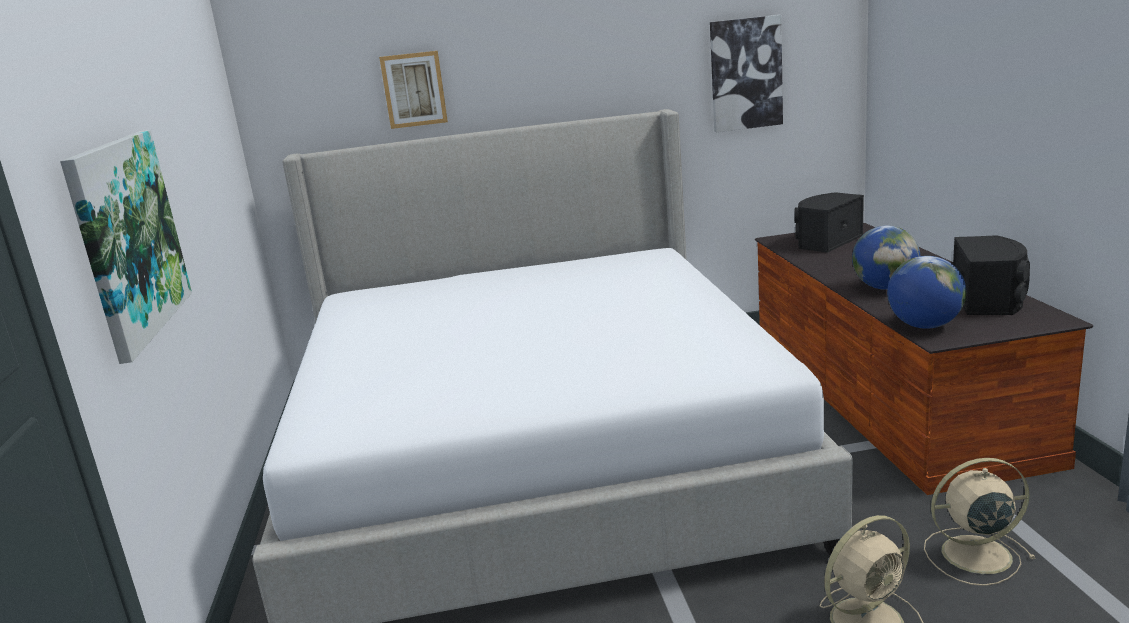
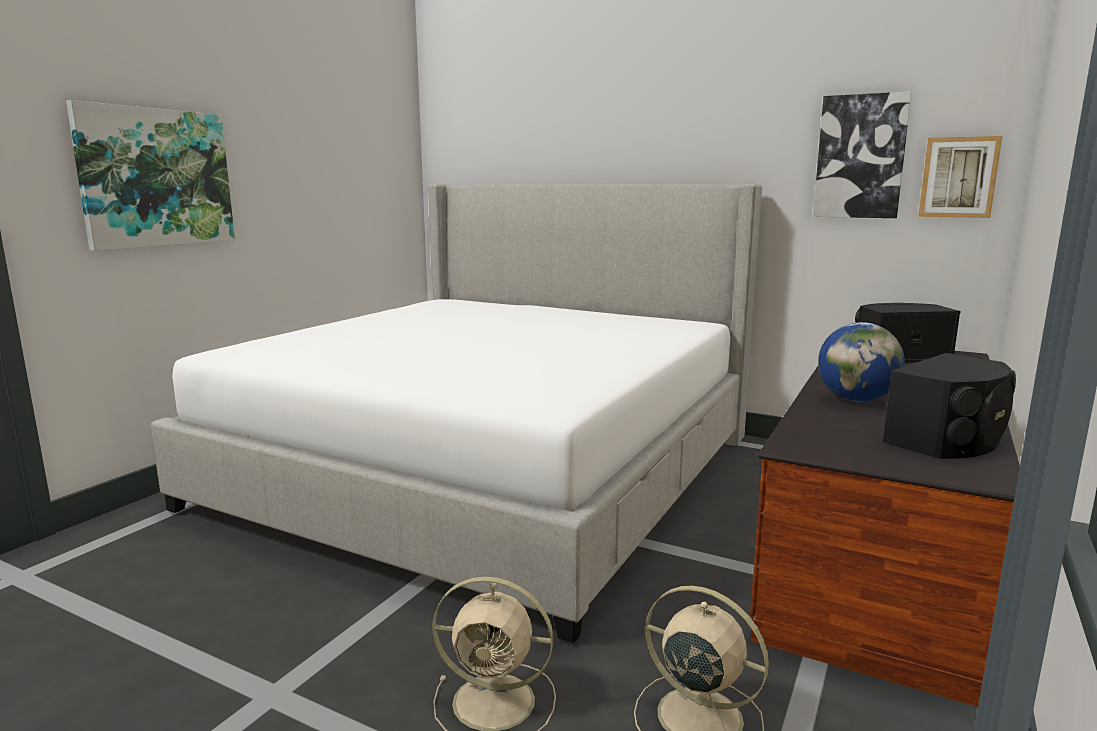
camera: 35 degrees right, 5 degrees down
(414, 89) = (540, 142): picture -> picture (958, 177)
(924, 326) = (808, 435): globe -> none

